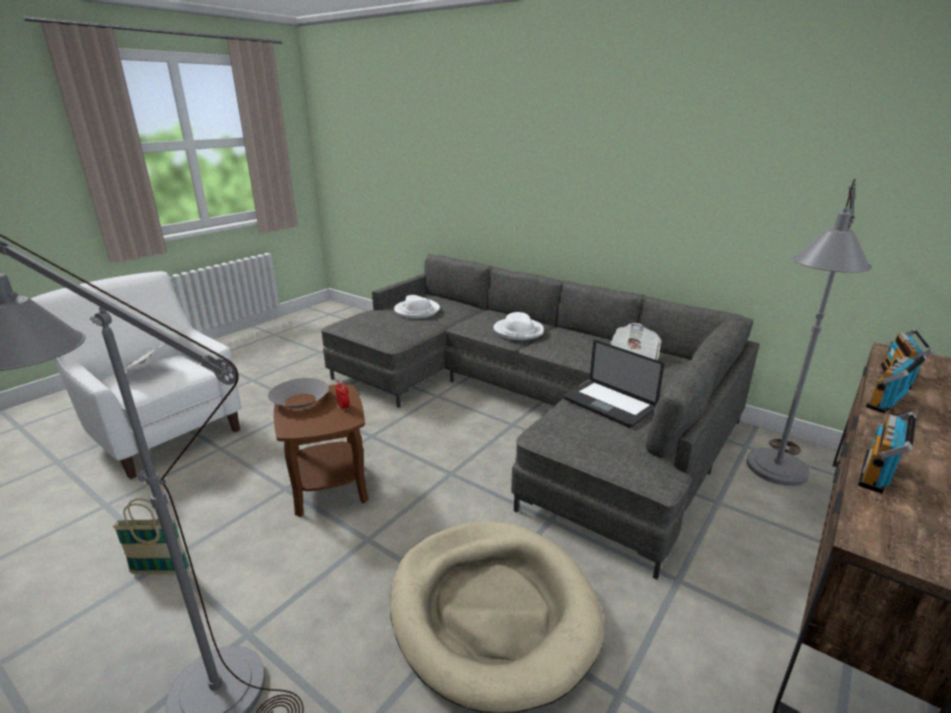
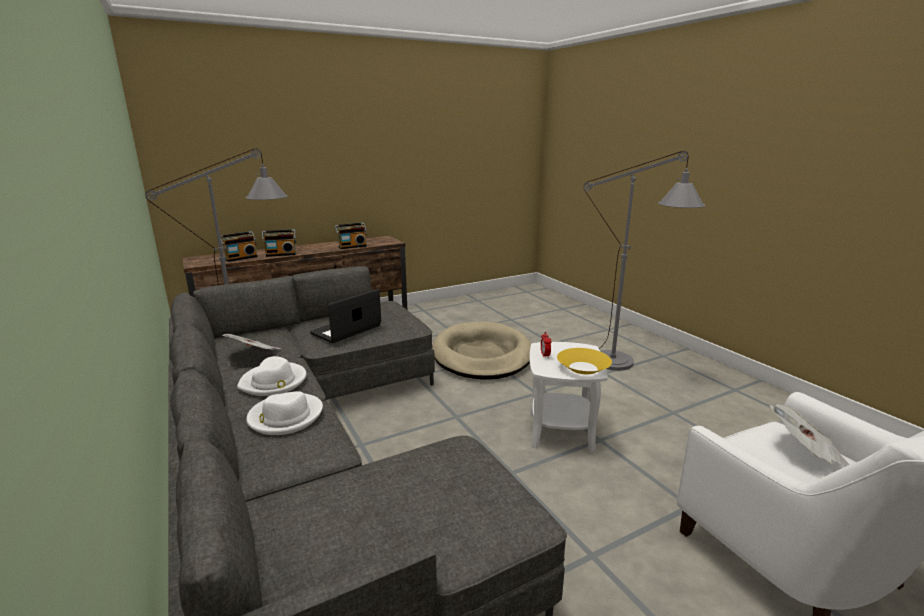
camera: 155 degrees left, 5 degrees down
(160, 571) = (673, 408): basket -> none
(300, 400) = (583, 368): grey bowl -> yellow bowl
(328, 487) = (561, 431): brown side table -> white side table
(417, 311) = (364, 519): white hat -> white hat (274, 382)
(609, 404) = (346, 330): laptop -> laptop turned 120 degrees counterclockwise

